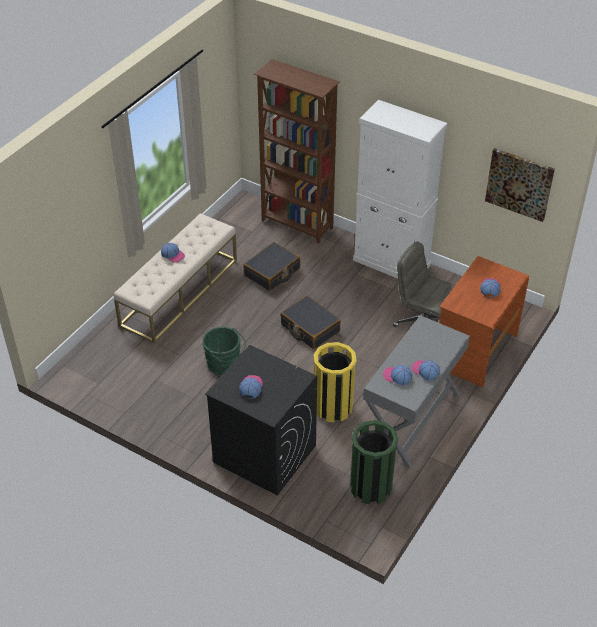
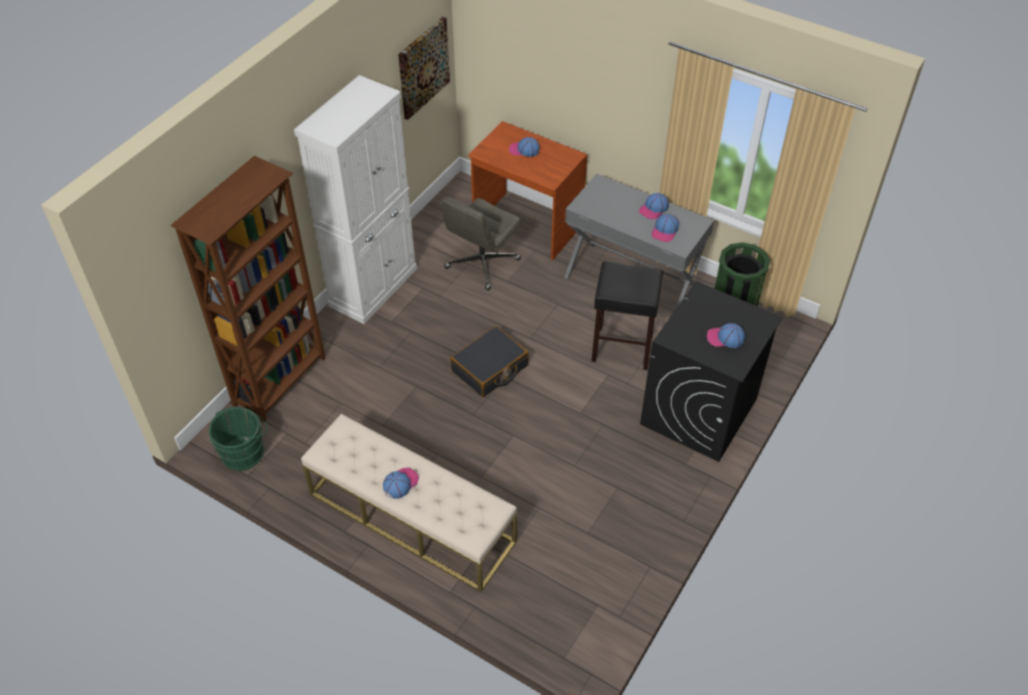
camera: 90 degrees left, 5 degrees up
(224, 364) = (556, 456): green bucket -> green bucket (245, 452)
(272, 272) = (379, 409): black suitcase -> none
(333, 407) = (621, 348): yellow trash can -> black stool

